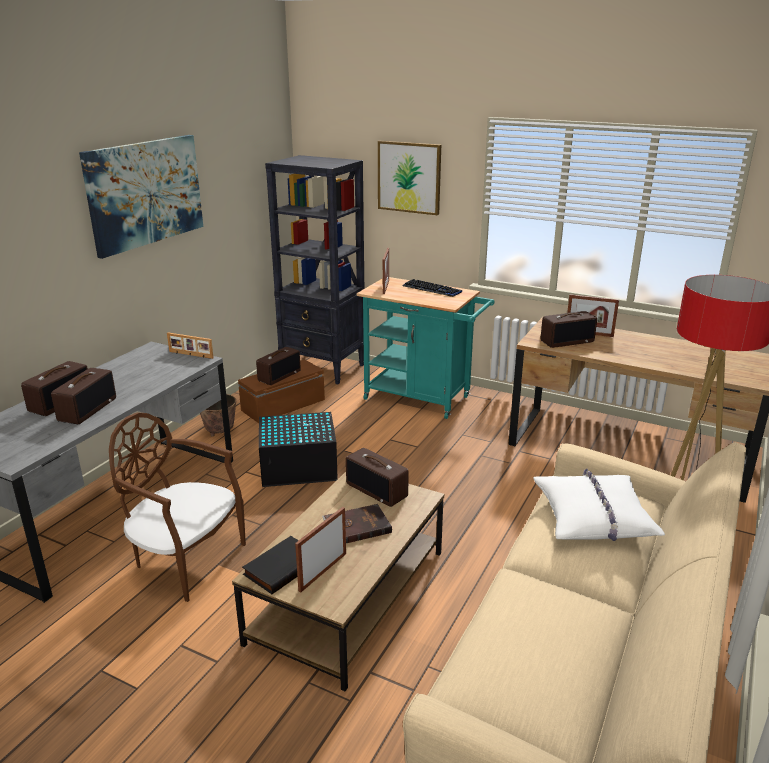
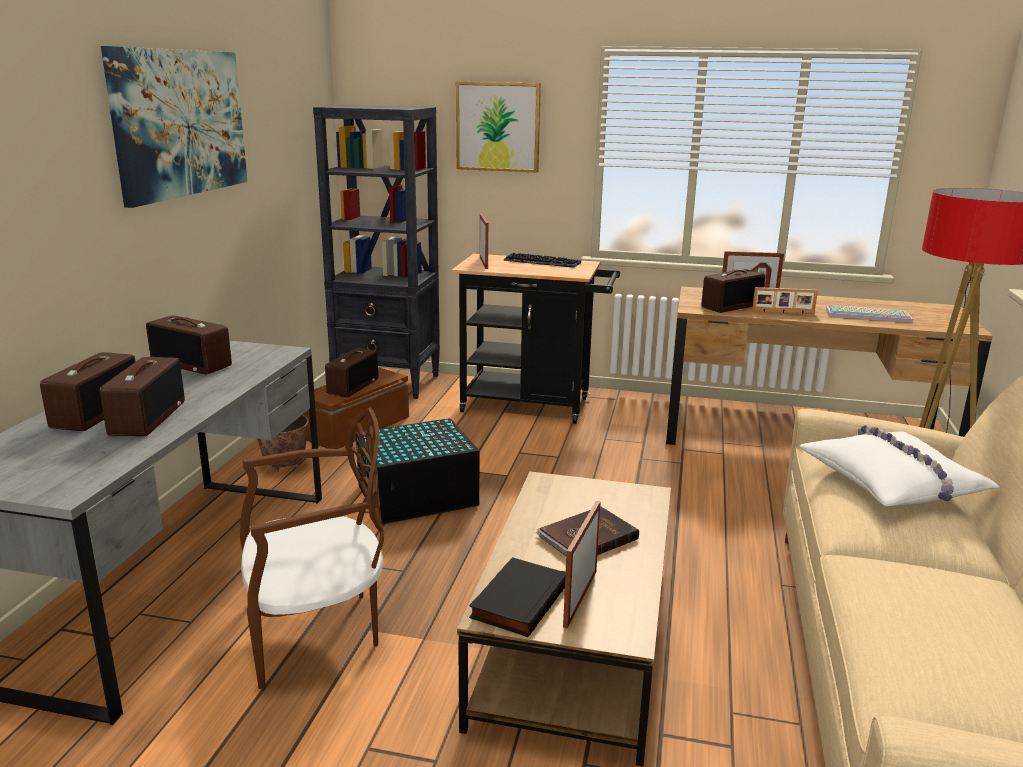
camera: 15 degrees left, 5 degrees down
(186, 560) = (316, 630): brown chair -> brown chair turned 150 degrees clockwise
(190, 355) = (262, 347): picture frame -> picture frame (783, 312)
(377, 490) = (584, 493): radio -> radio (192, 364)
(423, 399) = (534, 405): turquoise cart -> black cart
(679, 360) = (869, 315): none -> keyboard

